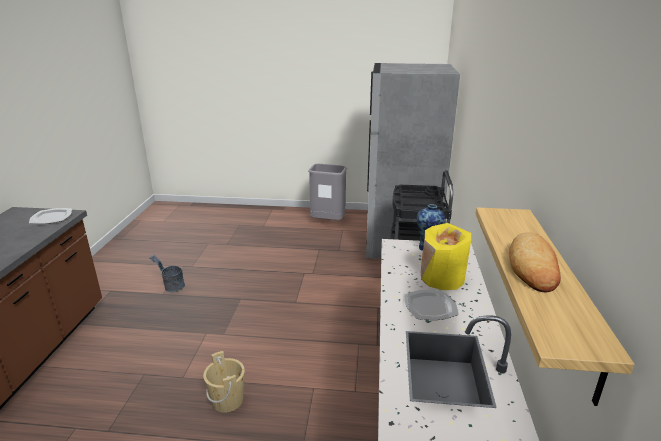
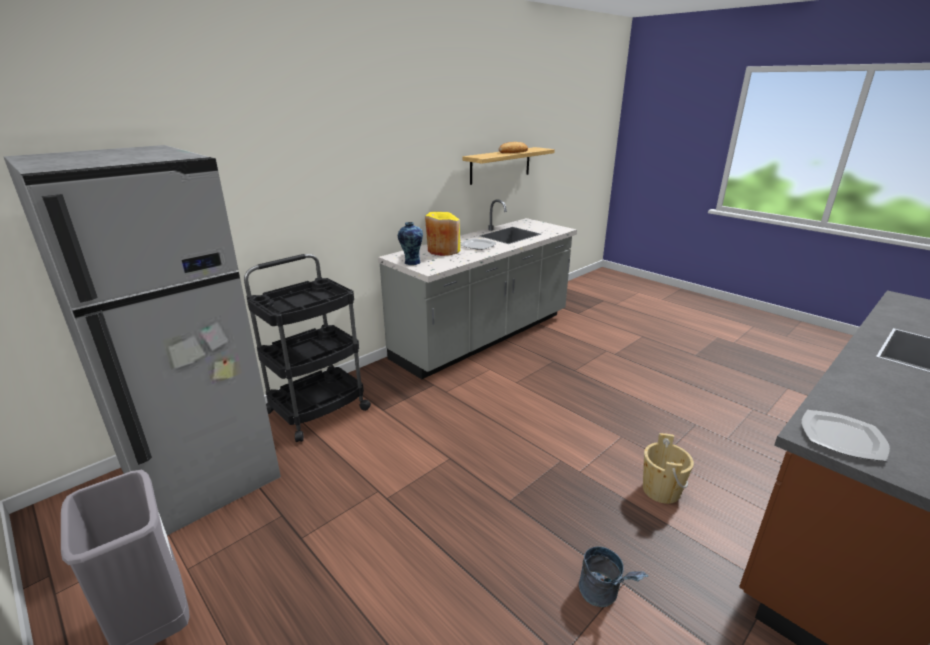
camera: 140 degrees left, 0 degrees up
(227, 400) = (587, 403): beige bucket -> beige bucket (661, 490)

